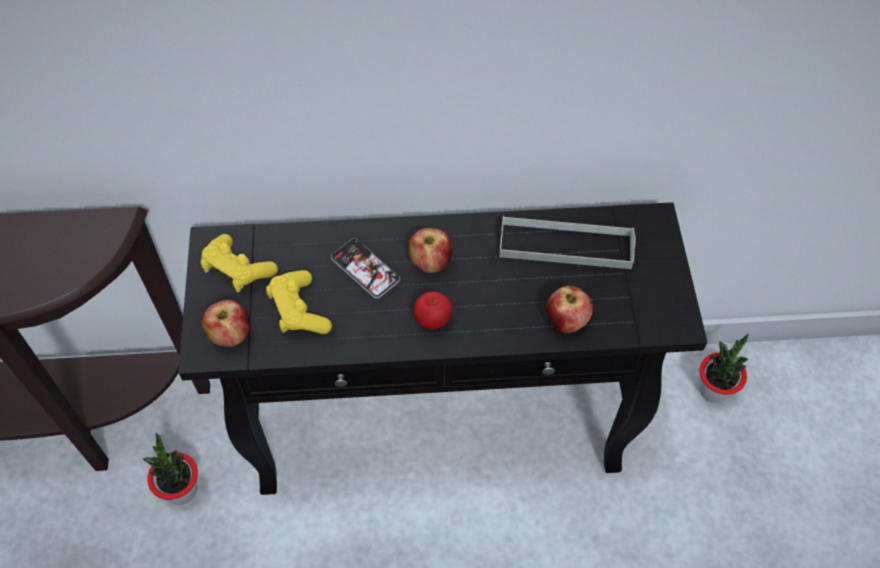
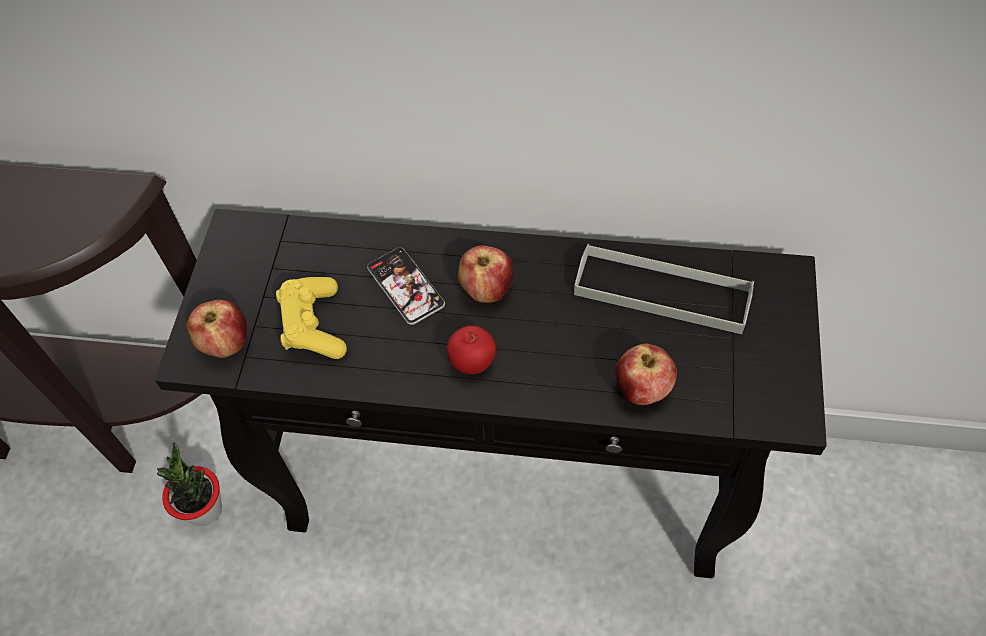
camera: 15 degrees right, 0 degrees up
(238, 270) = (255, 267): yellow game controller -> none
(713, 390) = (847, 497): potted plant -> none

